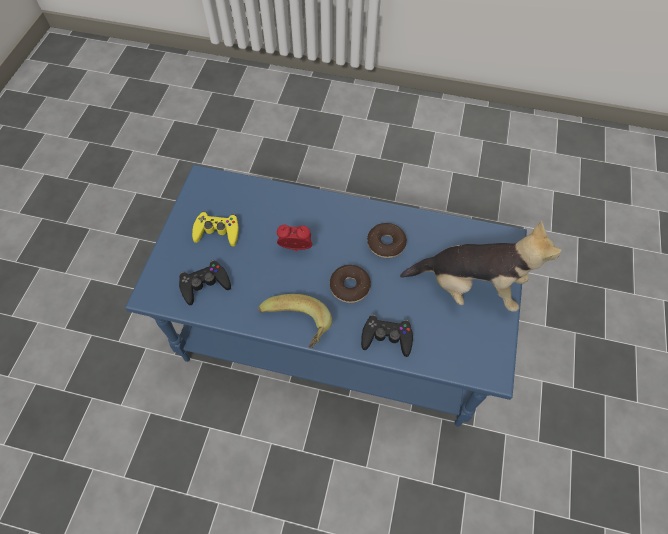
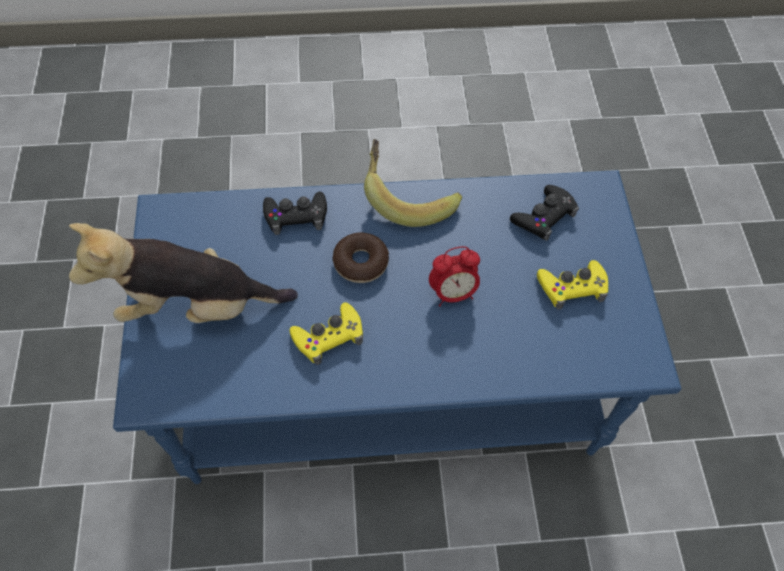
camera: 160 degrees right, 0 degrees up
(386, 244) = (329, 336): donut -> yellow game controller

